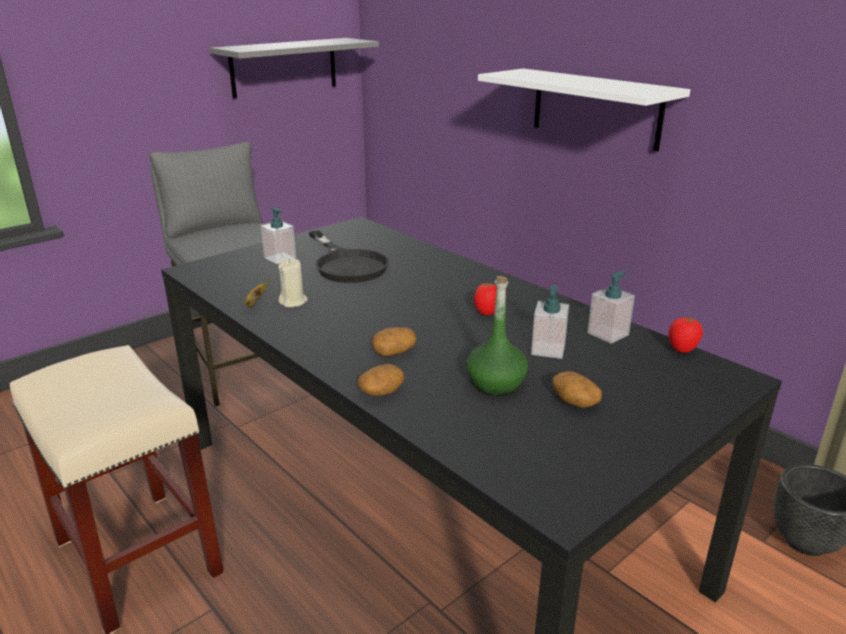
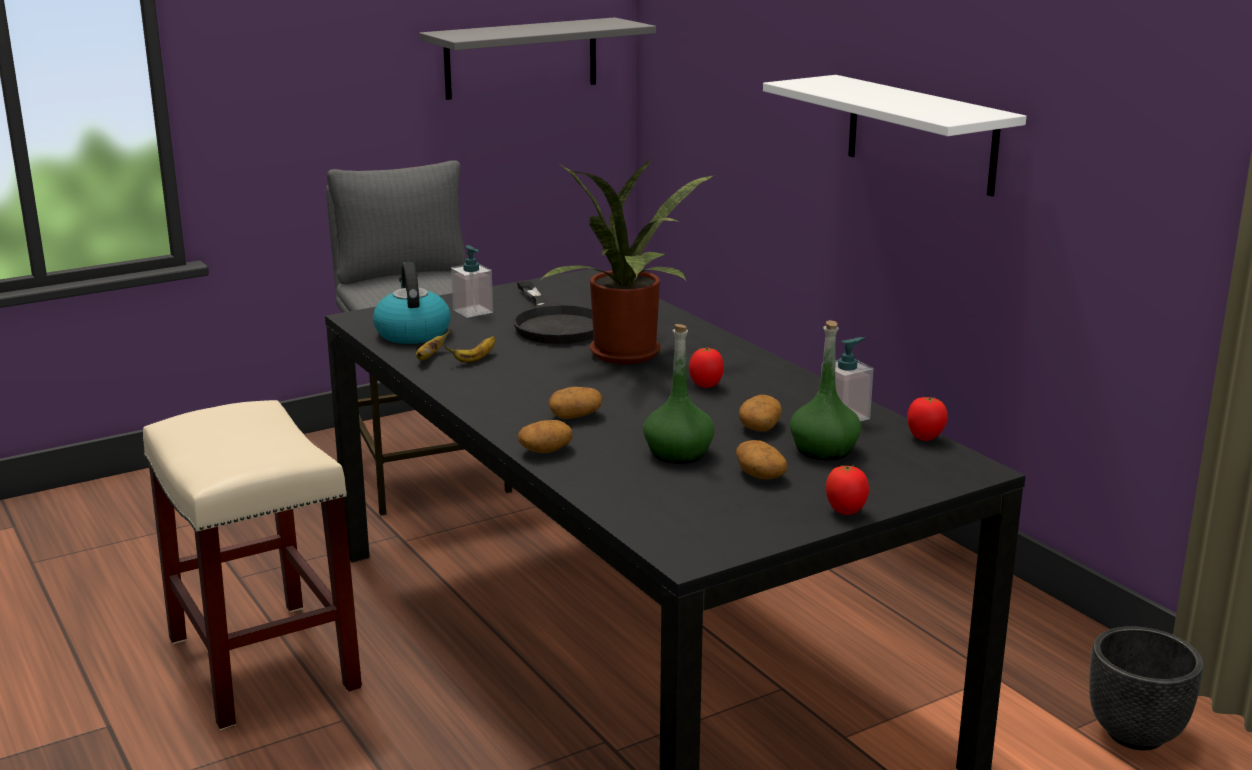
camera: 10 degrees right, 5 degrees down
(236, 281) = (412, 333): none -> kettle
(293, 302) = (475, 359): beige candle -> banana
(415, 290) = (628, 356): none -> potted plant
(548, 349) = (759, 426): soap dispenser -> potato
(612, 369) = (824, 450): none -> green bottle
(669, 437) = (845, 512): none -> tomato

